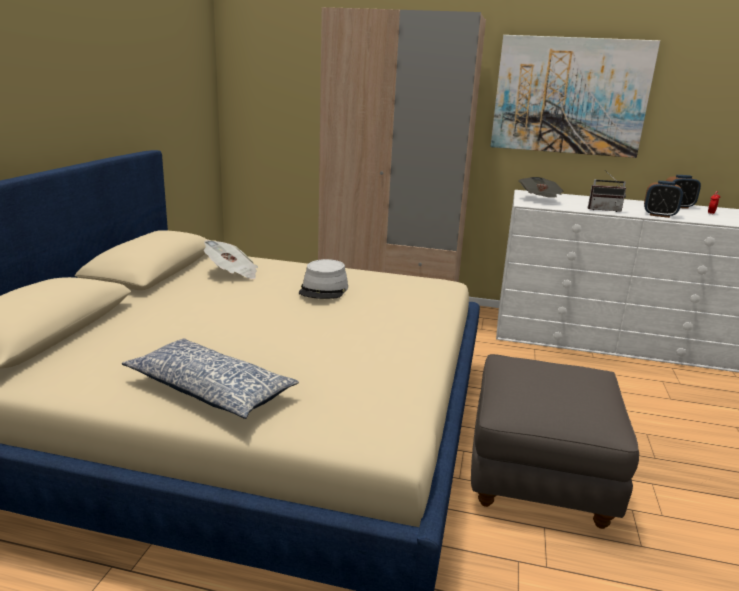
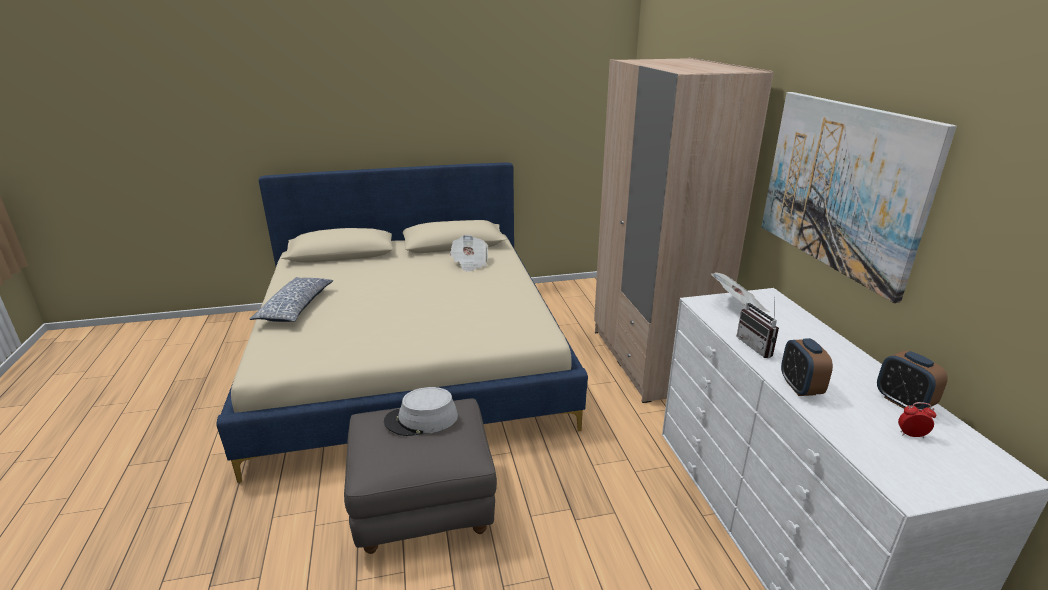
camera: 65 degrees right, 5 degrees up
(324, 289) = (470, 295): grey hat -> grey hat (421, 420)

